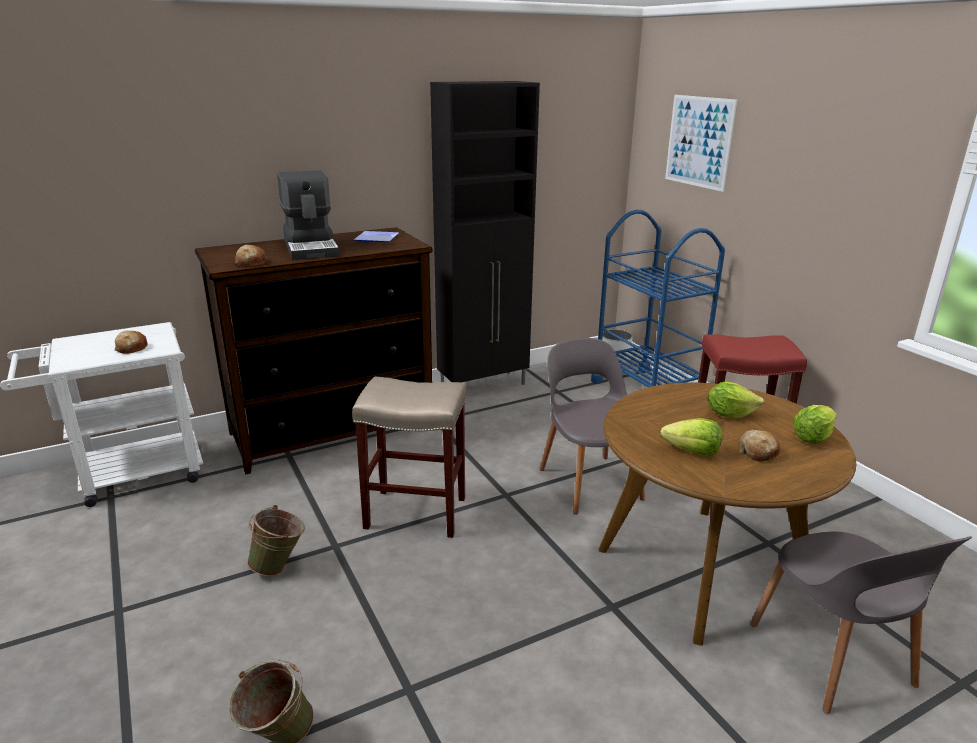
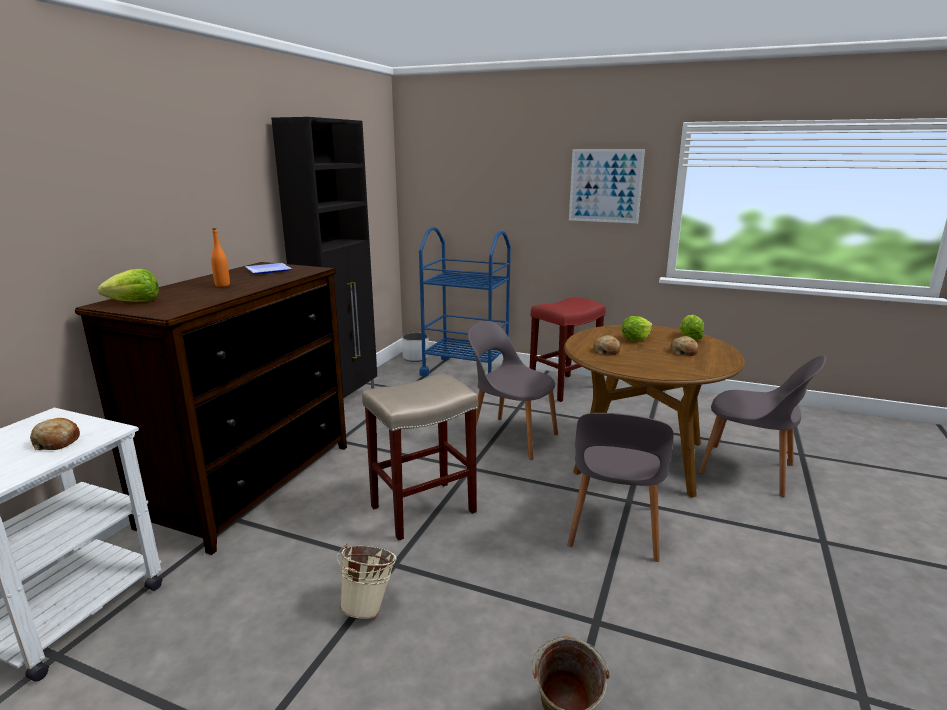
camera: 40 degrees left, 5 degrees down
(250, 263) = (191, 305): bread -> bread (606, 351)
(280, 567) = (369, 605): green bucket -> beige bucket
(312, 248) = (222, 285): coffee machine -> orange bottle
(553, 623) = (614, 528): none -> grey chair
(692, 452) = (657, 362): lettuce -> lettuce (135, 302)
(699, 142) = (468, 169): picture -> picture (605, 186)

